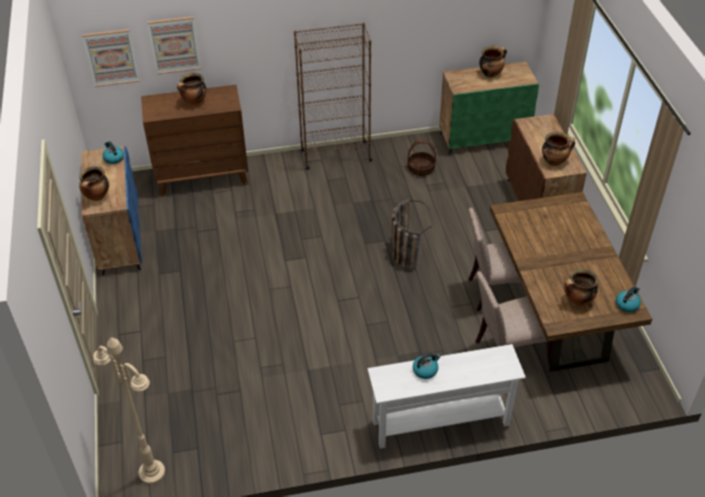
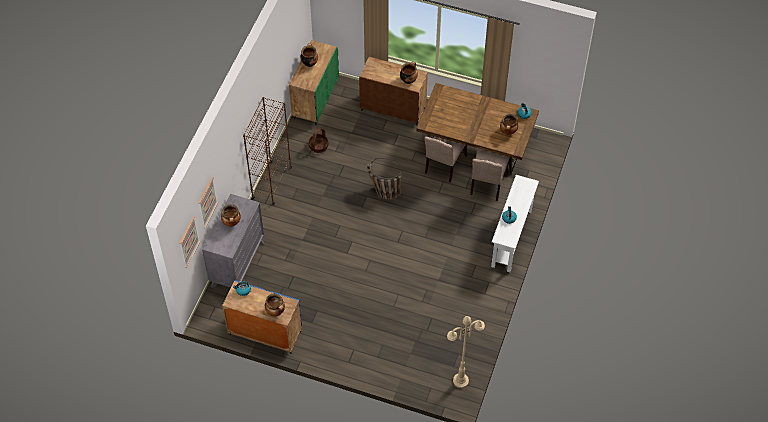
camera: 60 degrees left, 10 degrees up
(202, 177) = (237, 264): brown dresser -> grey dresser

